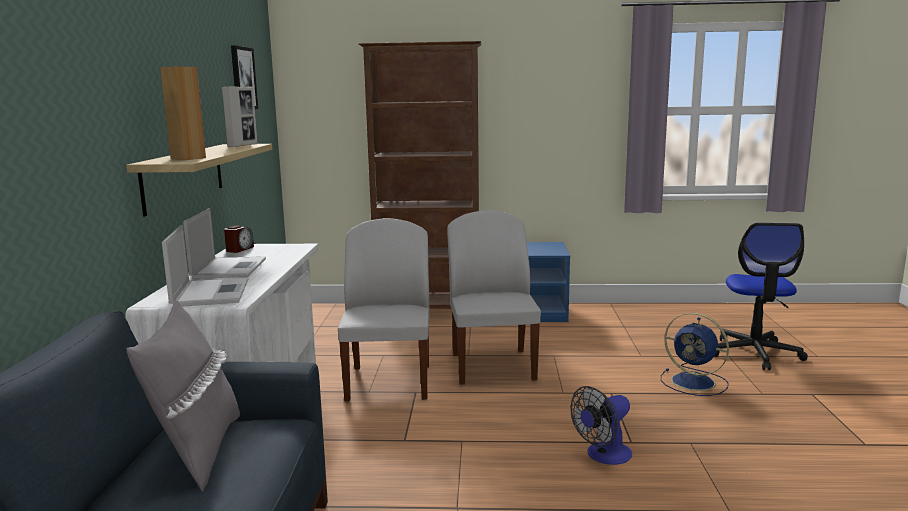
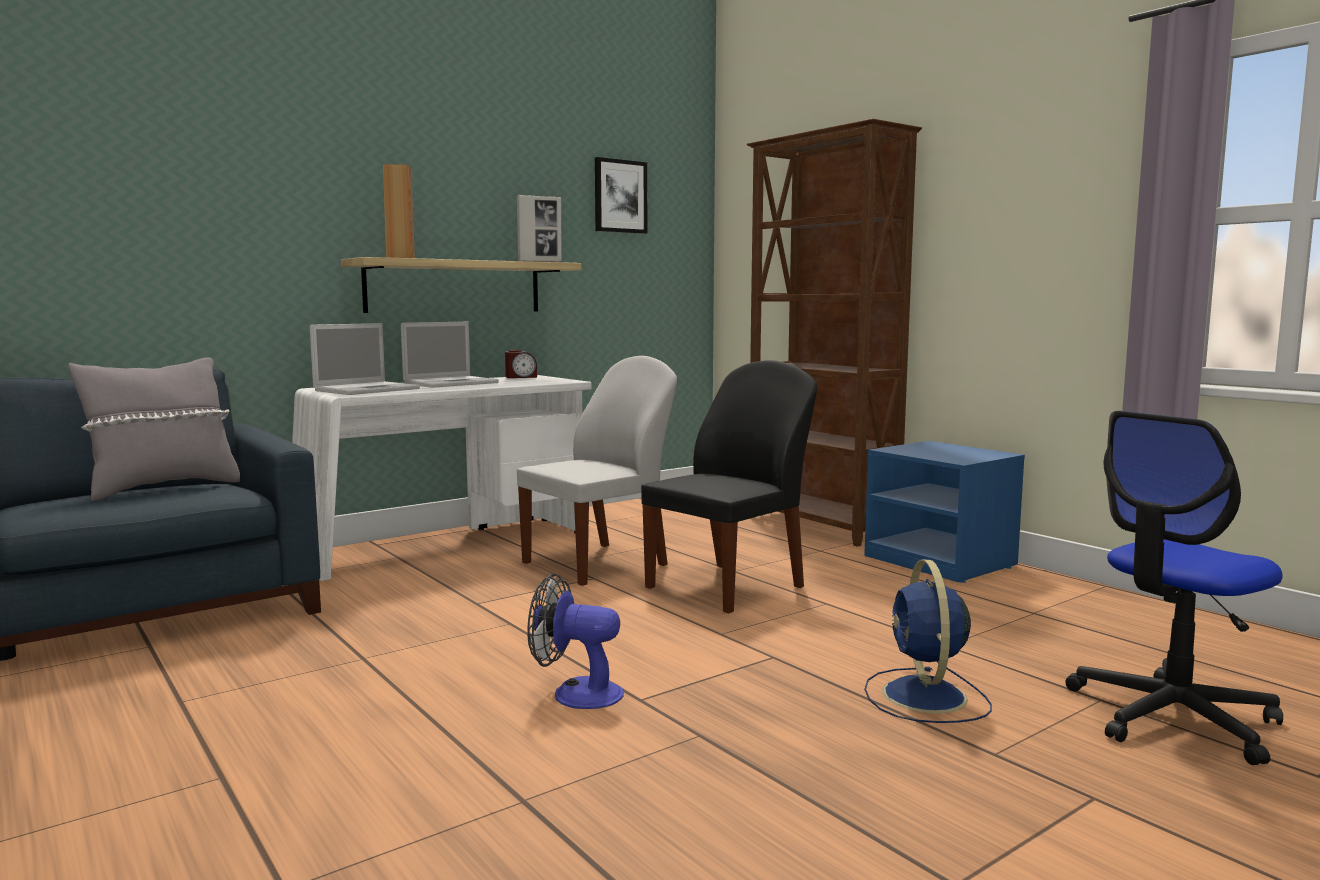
camera: 50 degrees right, 5 degrees down
(493, 365) = (728, 587): white chair -> black chair

